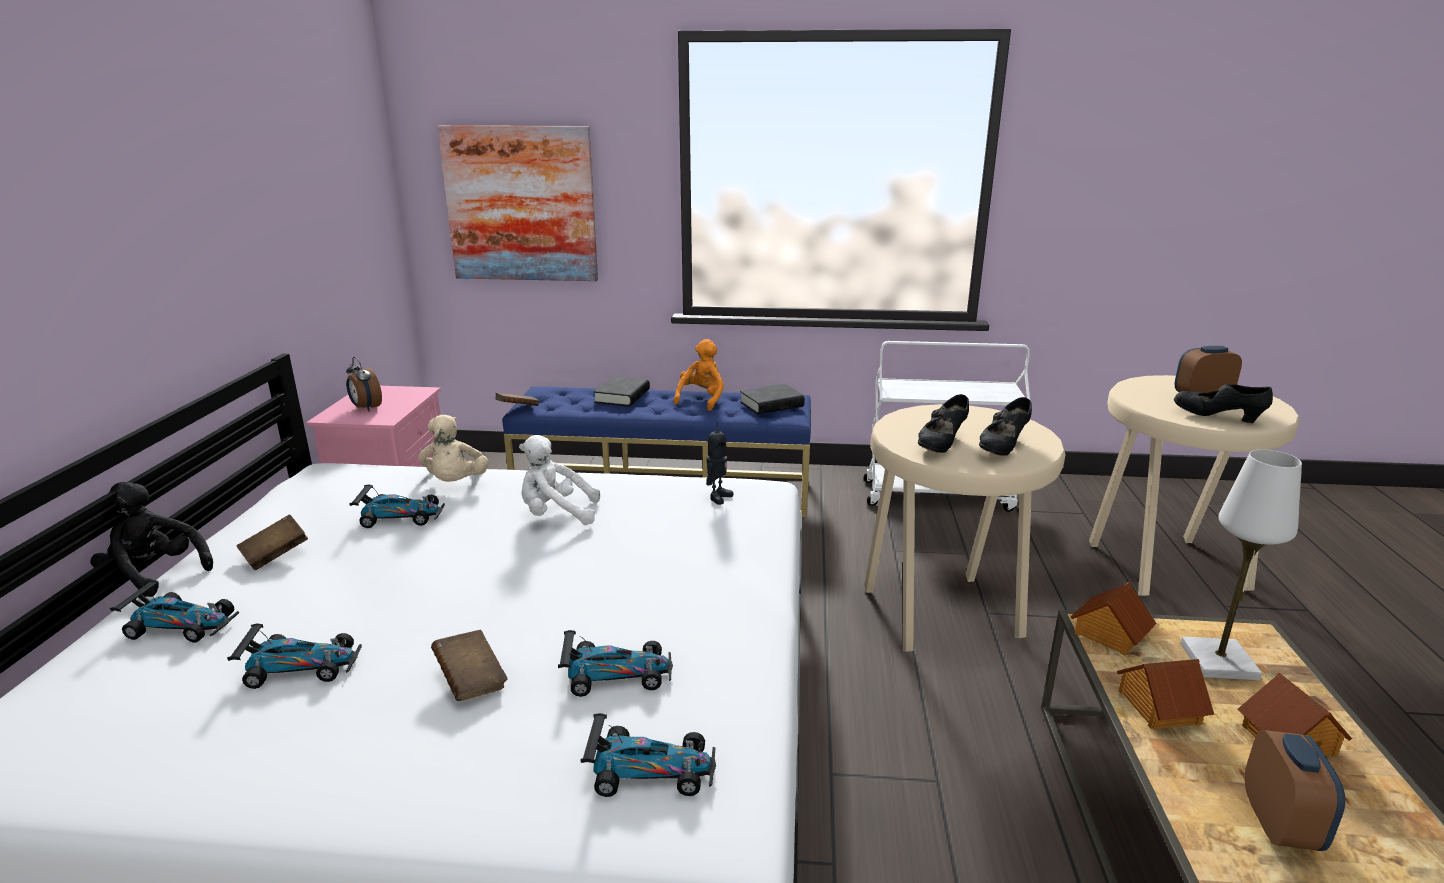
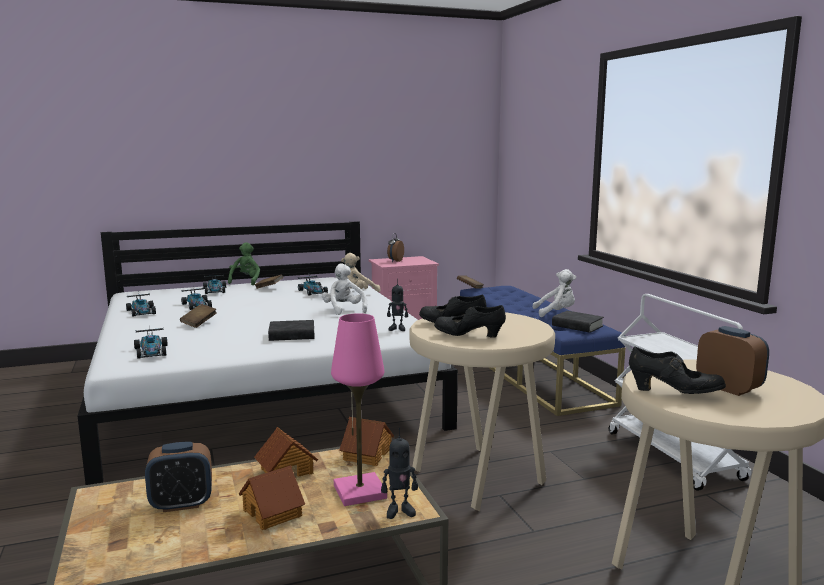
camera: 65 degrees right, 10 degrees down
(155, 574) = (245, 281): black plush toy -> green plush toy
(521, 204) = (534, 170): picture -> none
(616, 674) = (213, 339): toy car -> toy car (142, 312)
(622, 396) = (525, 299): black book -> black book (292, 335)
(702, 399) = (556, 313): orange plush toy -> white plush toy
(1217, 417) = (674, 393): black shoe -> black shoe turned 105 degrees clockwise
(1219, 661) = (359, 492): white table lamp -> pink table lamp
(1265, 645) = (399, 511): none -> toy robot

